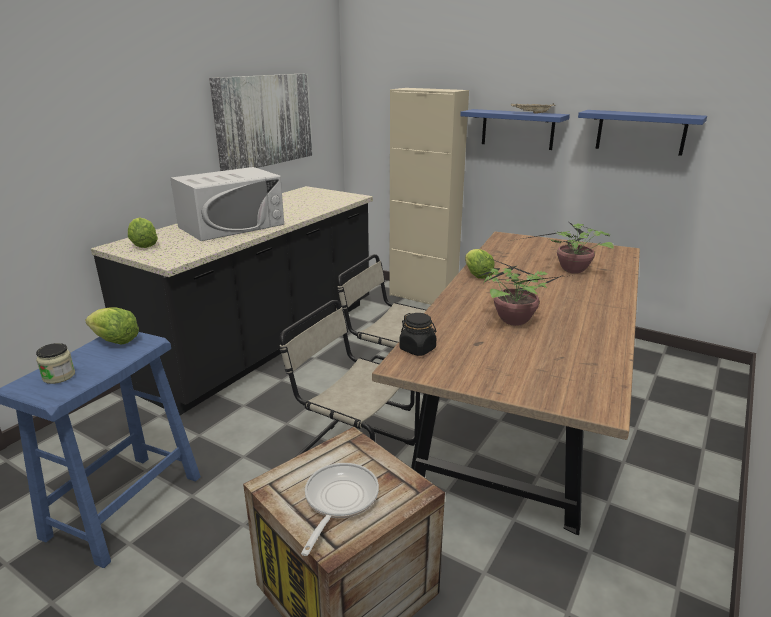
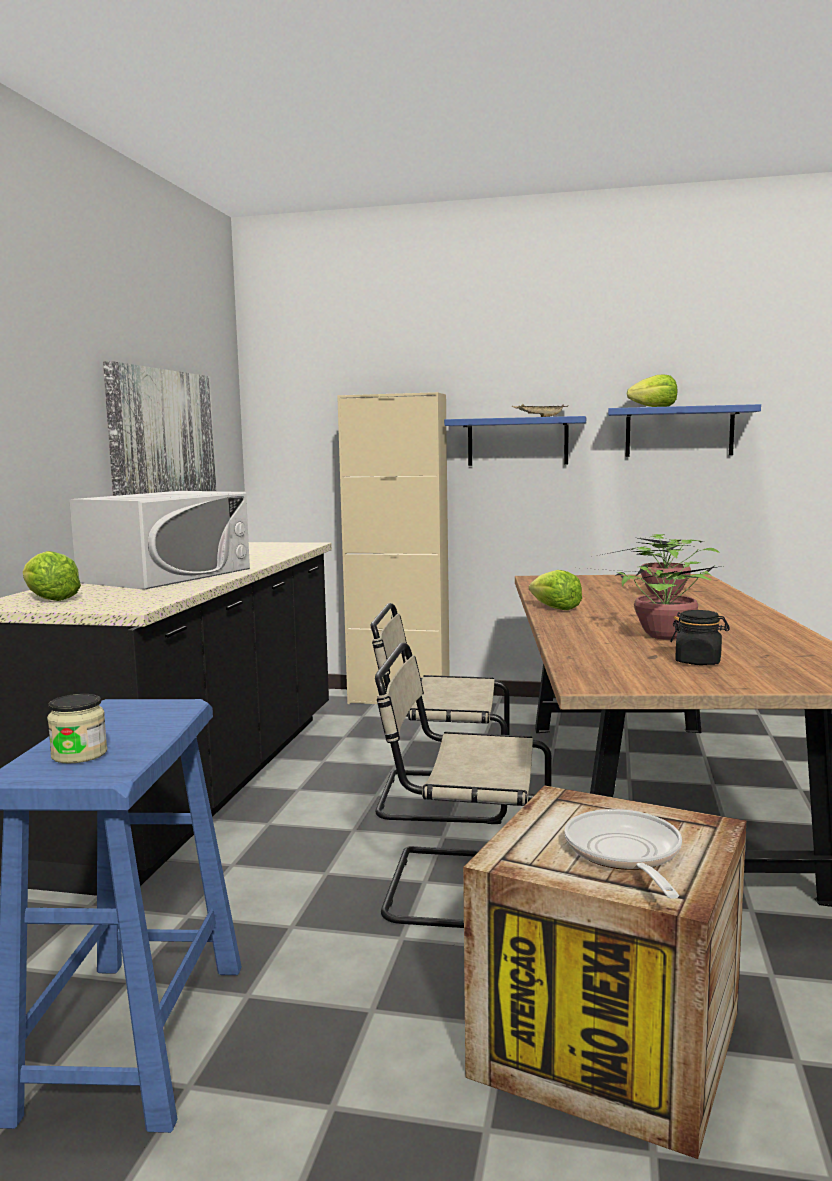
camera: 20 degrees left, 15 degrees down
(114, 340) = (118, 711): lettuce -> lettuce (654, 407)
(417, 349) = (586, 669): black jar -> black jar (698, 662)

